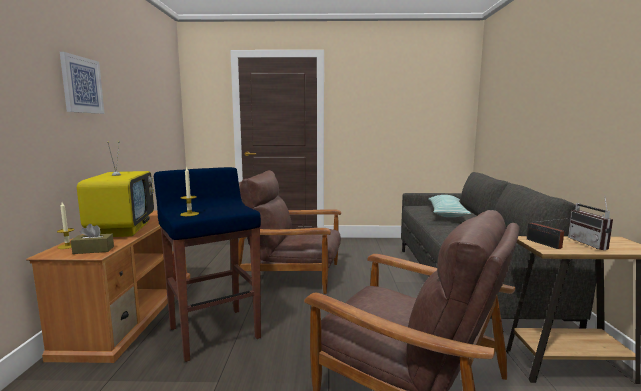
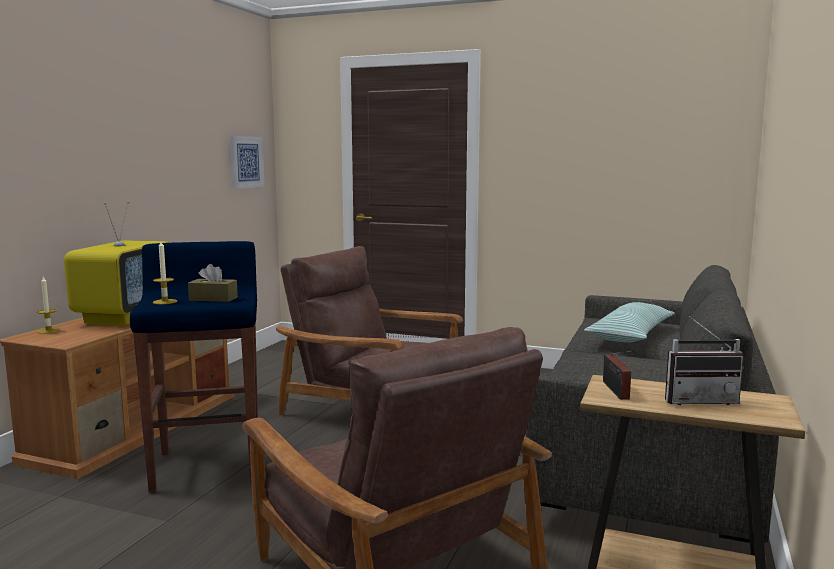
camera: 20 degrees right, 0 degrees up
(81, 85) = (90, 129): picture -> picture (246, 162)
(93, 250) = (68, 338): brown tissue box -> brown tissue box (213, 299)
(592, 244) = (699, 400): radio -> radio turned 105 degrees counterclockwise

